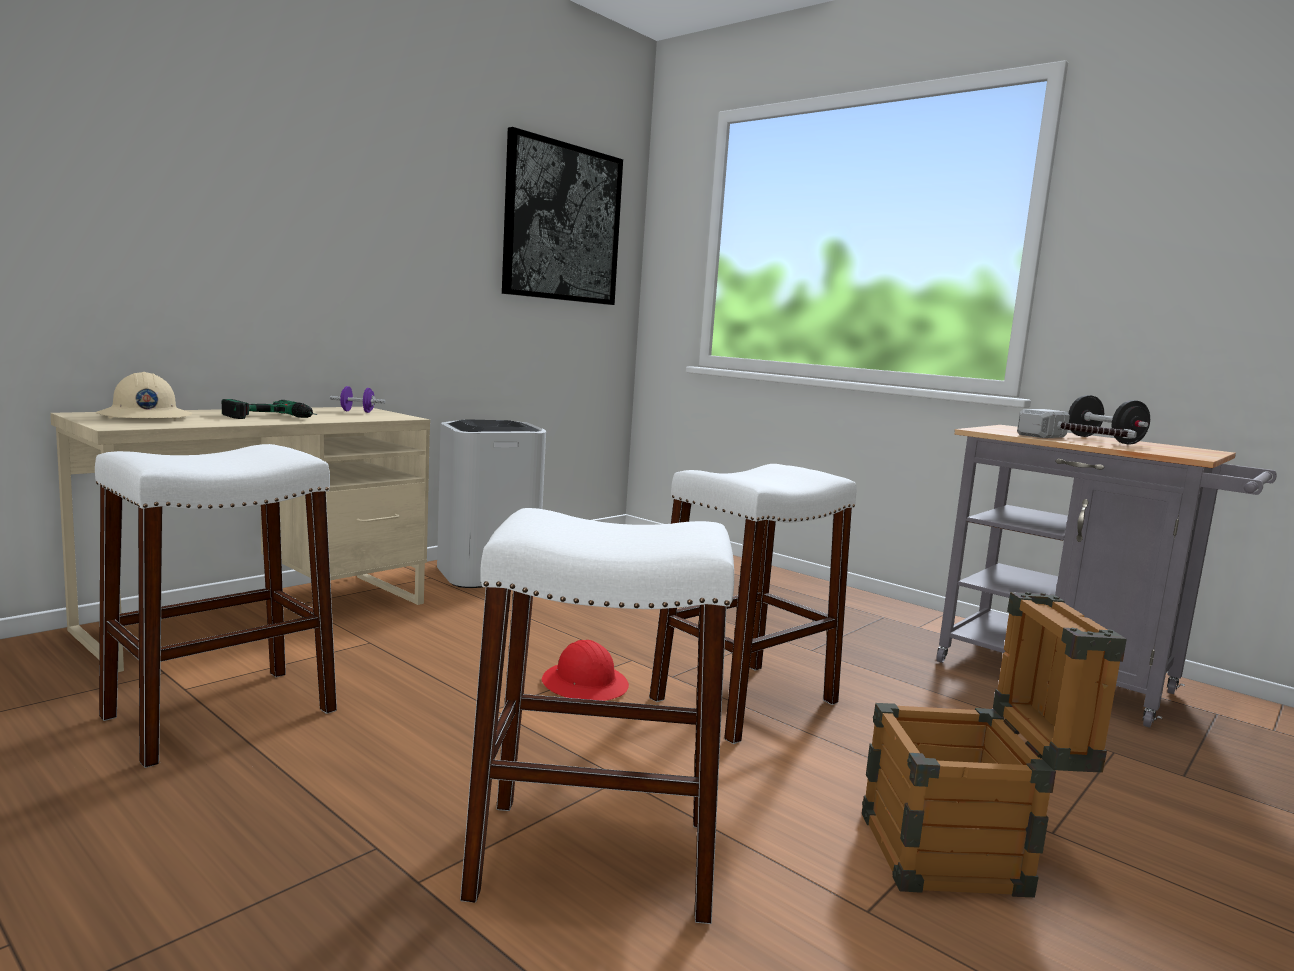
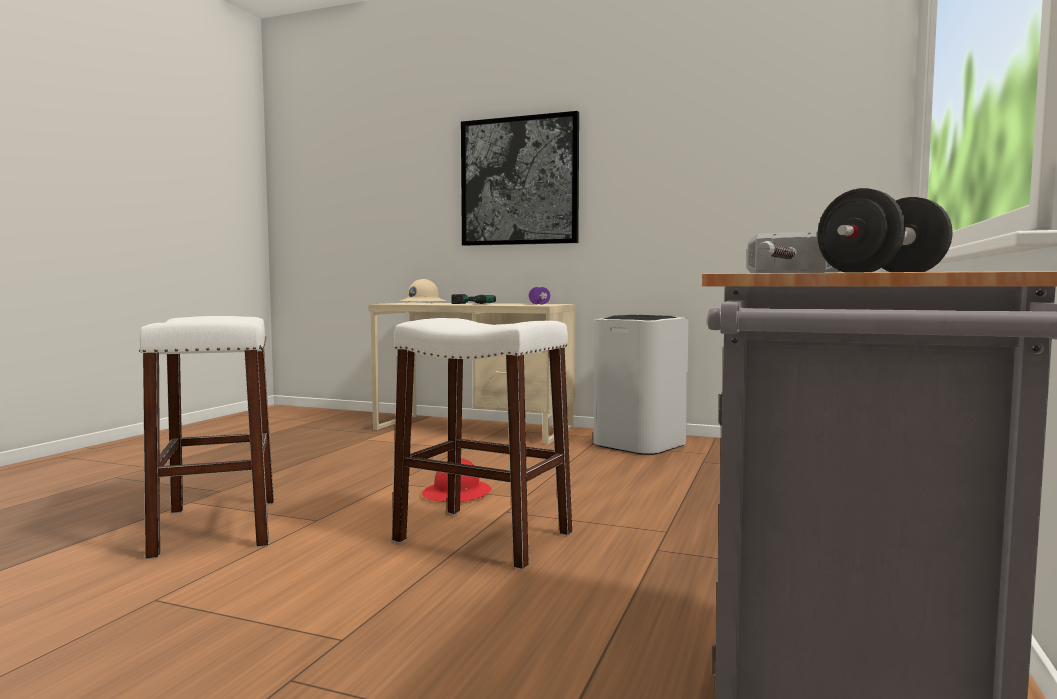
camera: 70 degrees right, 5 degrees down
(220, 714) = (343, 448): white stool -> none
(562, 223) = (778, 134): picture -> picture (519, 181)
(965, 855) = (236, 633): crate -> none

